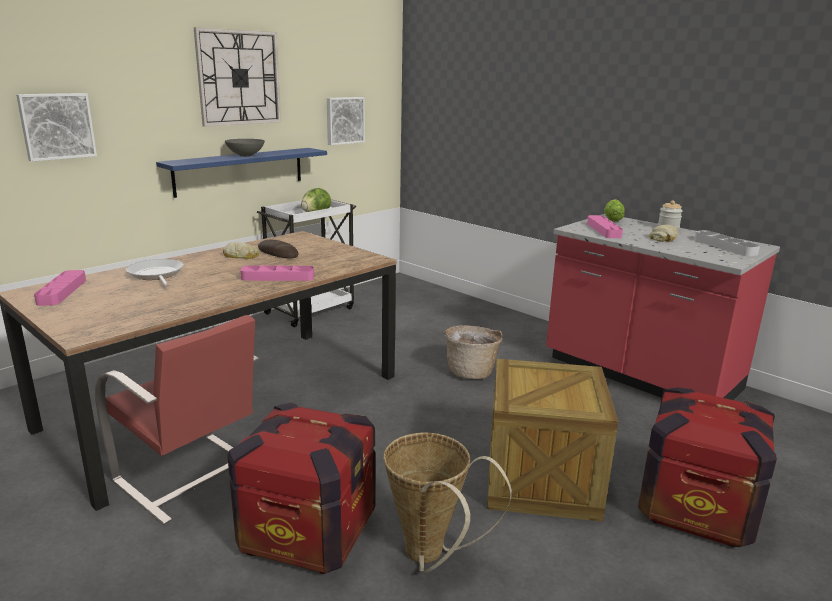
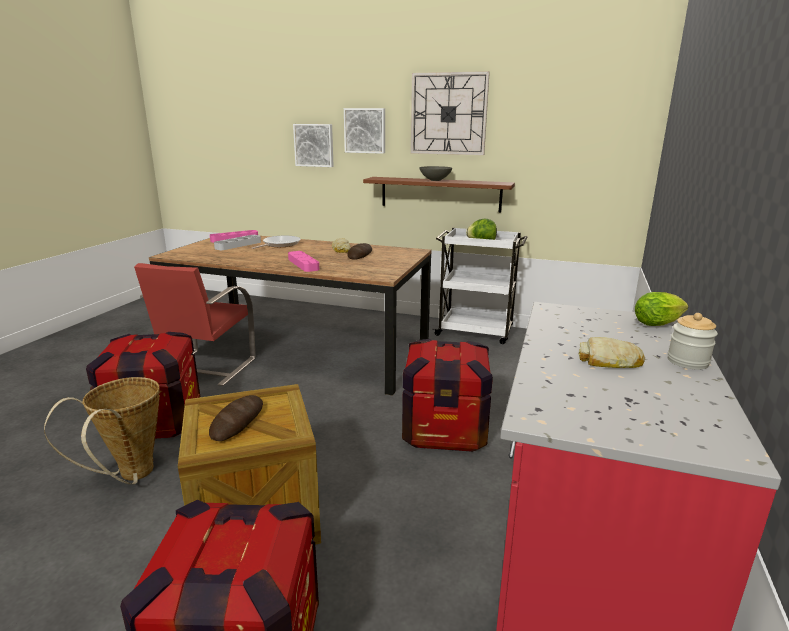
camera: 65 degrees right, 0 degrees up
(240, 171) = (440, 194): blue shelf -> brown shelf
(344, 120) = (565, 159): picture -> picture (365, 130)
(471, 371) = (444, 430): basket -> crate
(553, 391) = (237, 421): none -> bread
(603, 230) = (578, 323): pink tray -> none
(724, 247) = (644, 411): grey tray -> grey tray (238, 245)

